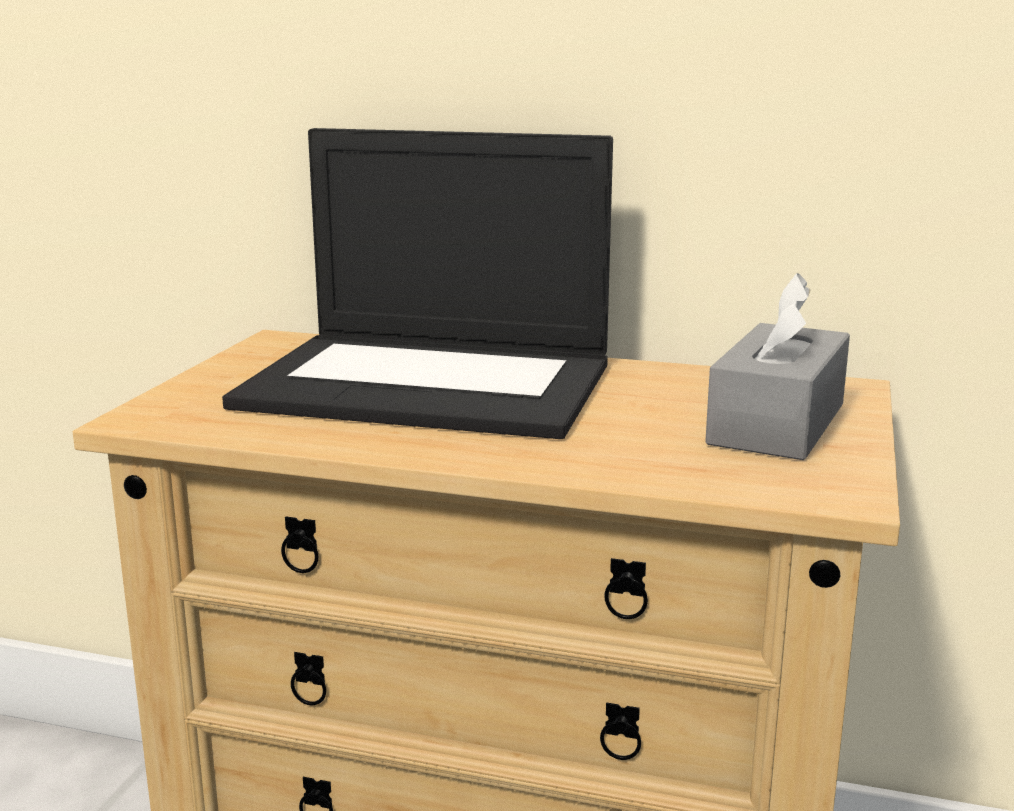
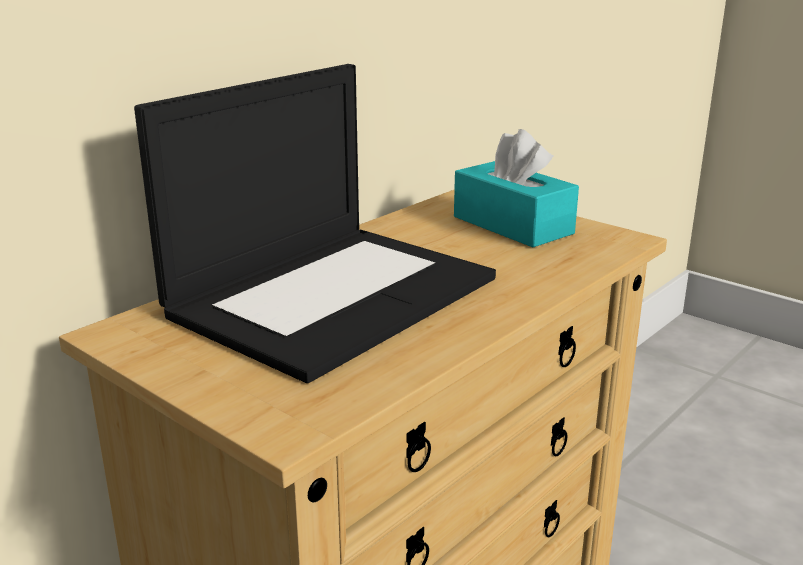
camera: 65 degrees left, 5 degrees up
(777, 424) = (512, 225): grey tissue box -> turquoise tissue box

